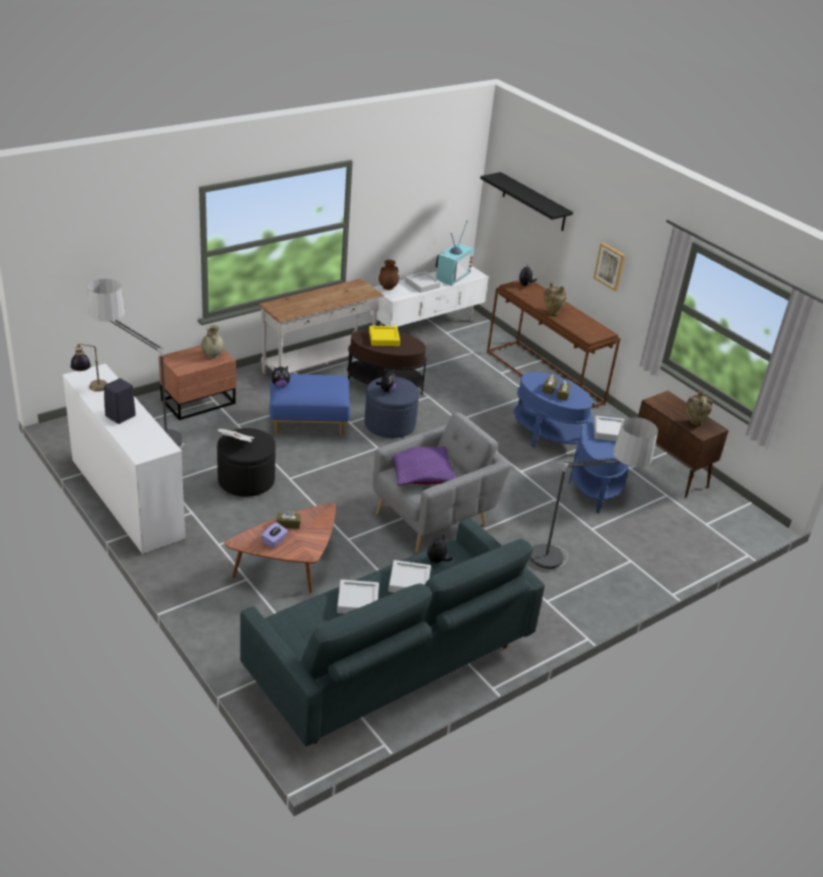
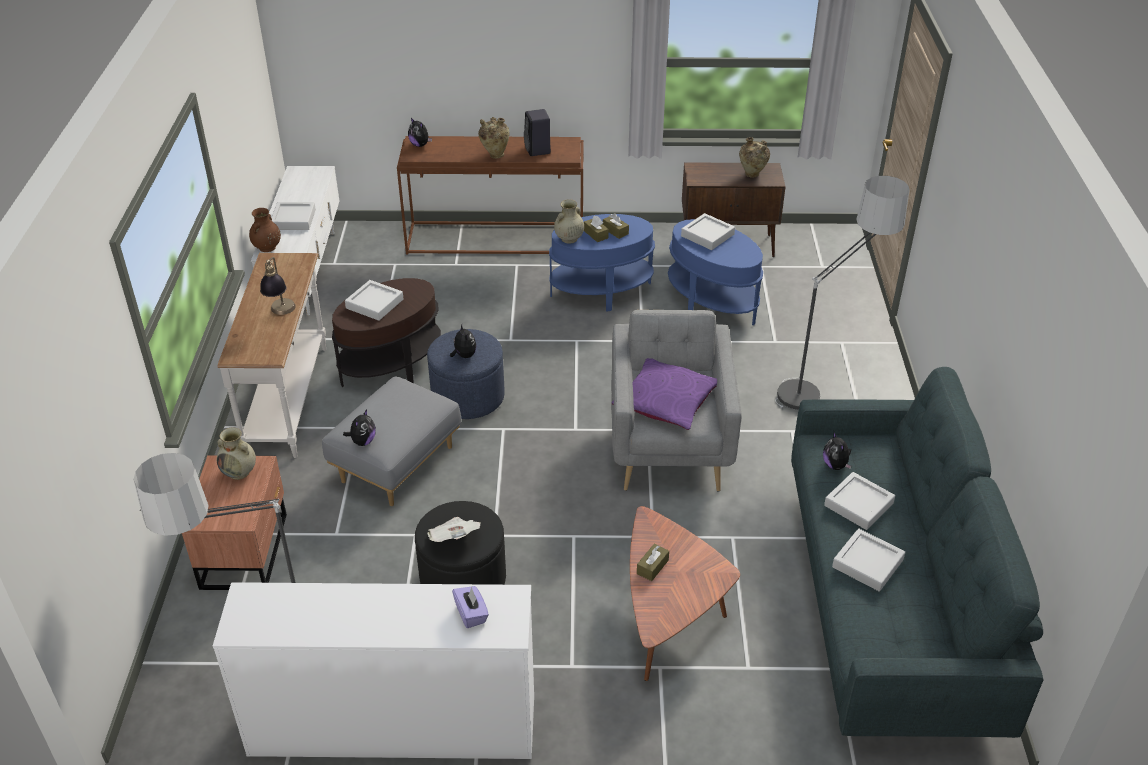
camera: 50 degrees left, 5 degrees up
(90, 388) = (285, 625): table lamp -> table lamp (281, 314)
(120, 416) = (391, 619): black speaker -> black speaker (538, 150)
(274, 541) = (676, 594): purple tissue box -> purple tissue box (471, 614)
(309, 422) = (397, 464): blue ottoman -> grey ottoman
(384, 339) = (374, 304): yellow tray -> grey tray
(451, 275) = (299, 189): television -> none
(530, 380) = (568, 239): none -> beige vase
(534, 202) = (376, 37): black shelf -> none
(610, 266) = (536, 63): picture -> none

